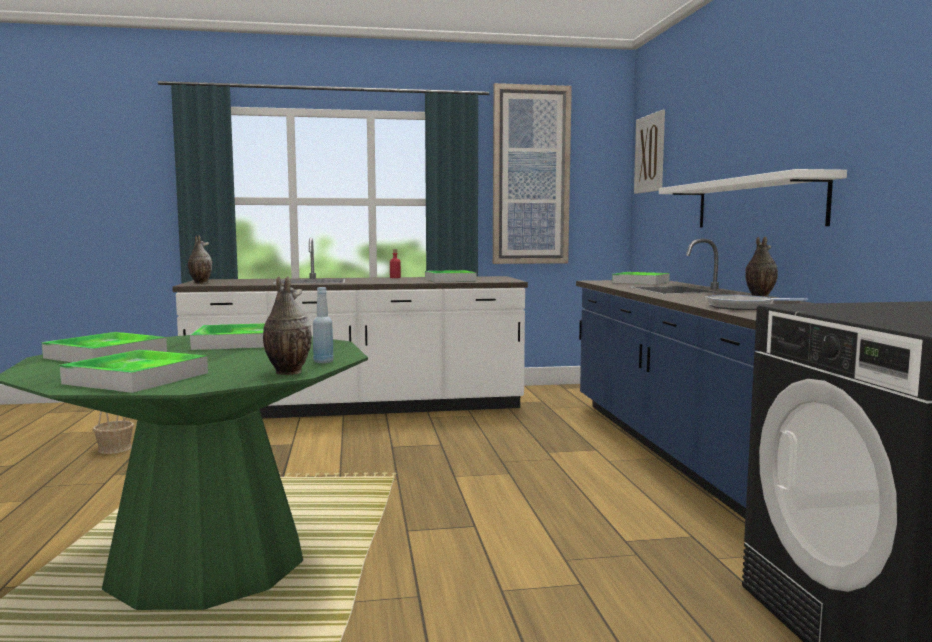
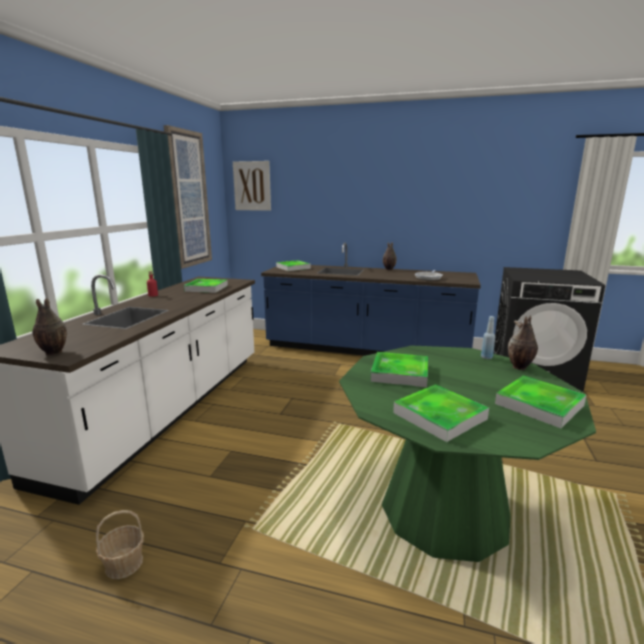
camera: 65 degrees left, 10 degrees up
(756, 204) = (369, 224): white shelf -> none

